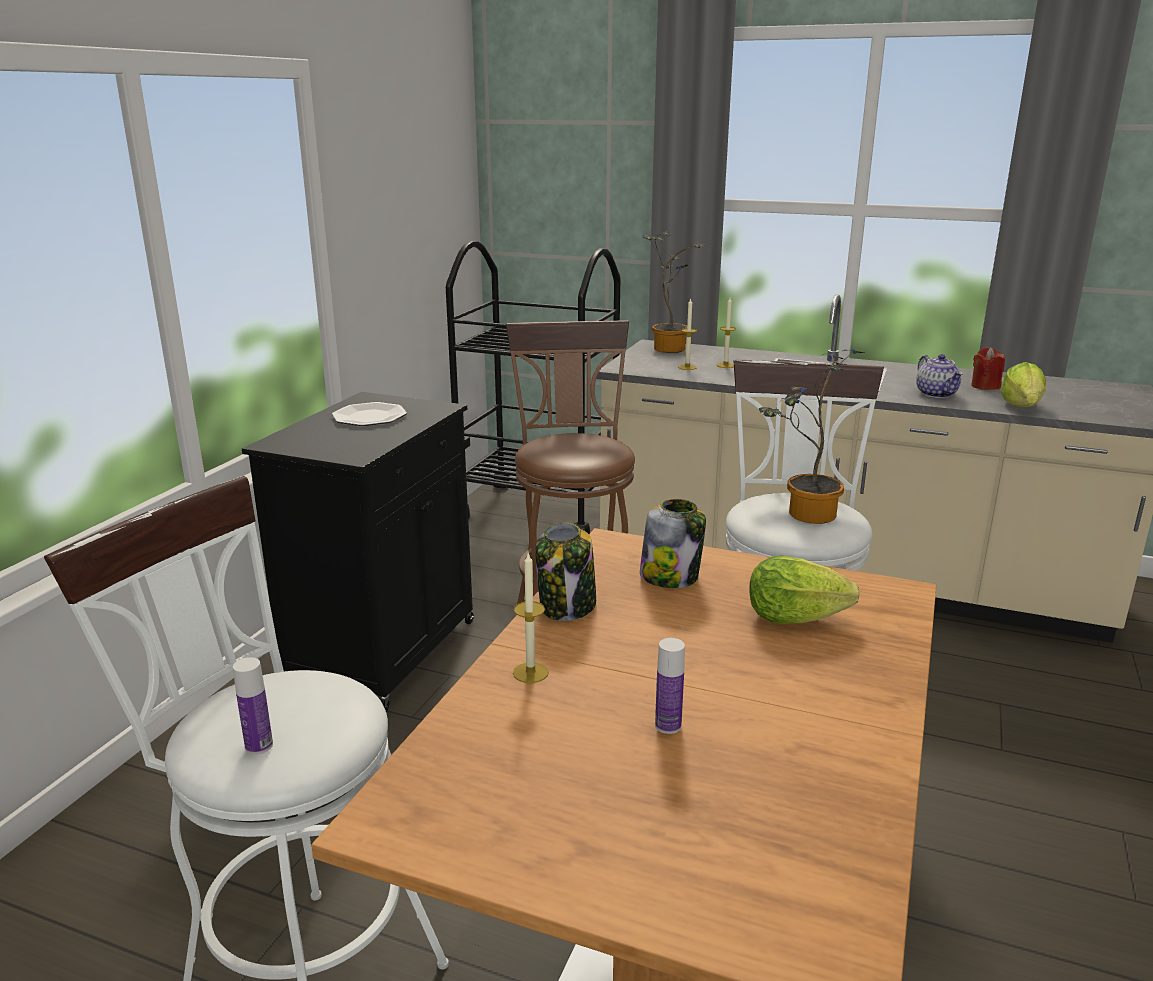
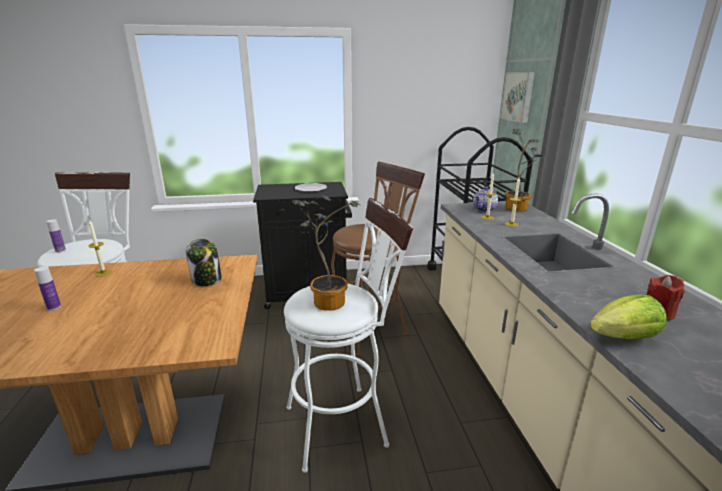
camera: 60 degrees right, 0 degrees up
(537, 181) = (519, 96): none -> picture
(567, 606) = (166, 266): jar -> none
(793, 617) = (168, 317): lettuce -> none
(937, 394) = (584, 294): teapot -> teapot (484, 209)

